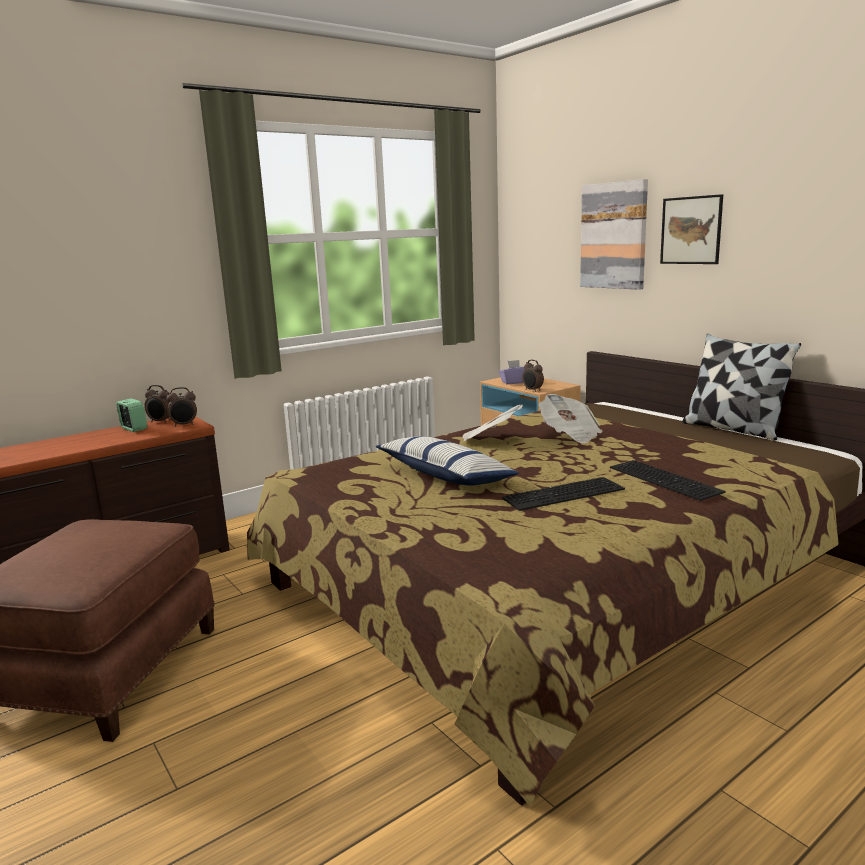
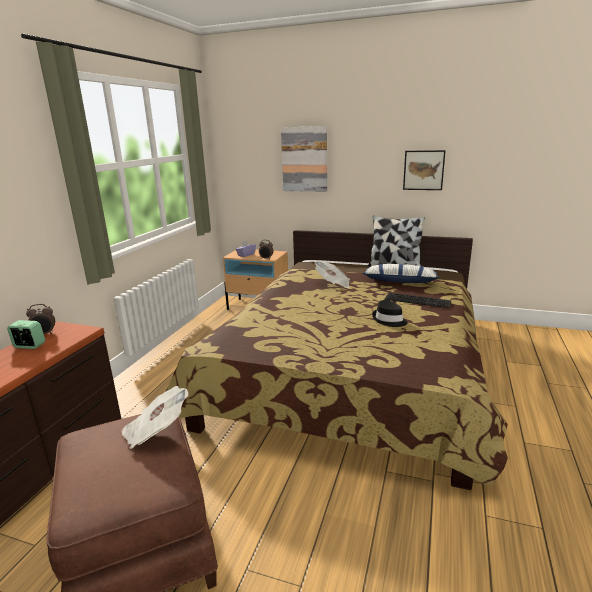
camera: 35 degrees left, 5 degrees up
(184, 425) = (75, 332): alarm clock -> none
(445, 475) = (310, 325): pillow -> pillow (400, 281)
(490, 439) = (295, 296): newspaper -> newspaper (156, 431)
(563, 494) = (389, 320): keyboard -> black hat
(691, 230) = (356, 157): picture -> picture (423, 170)

